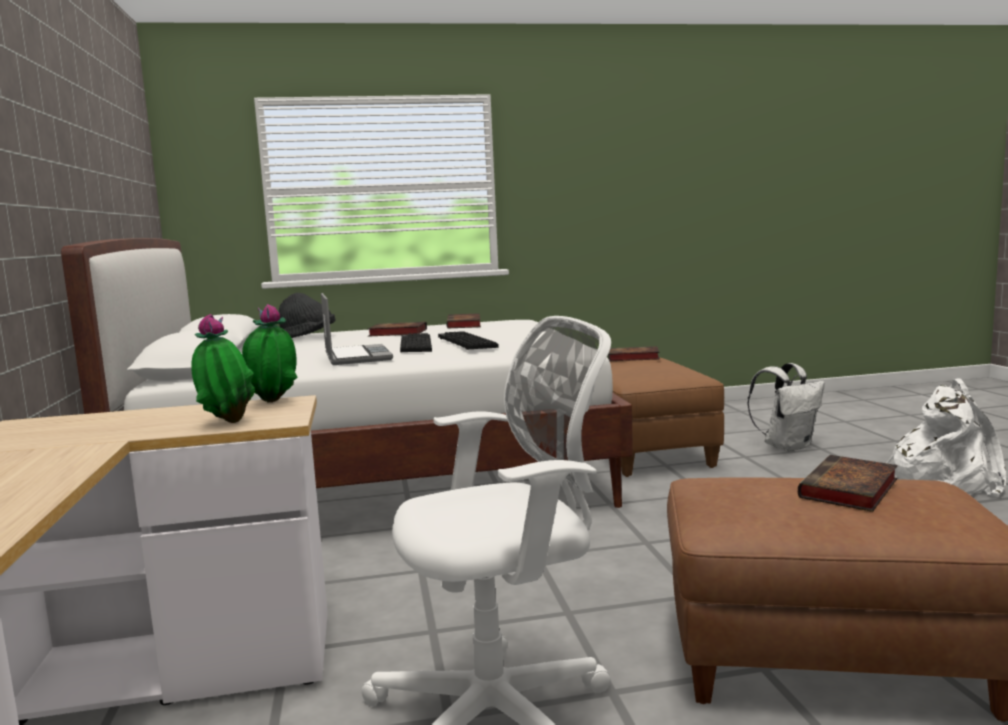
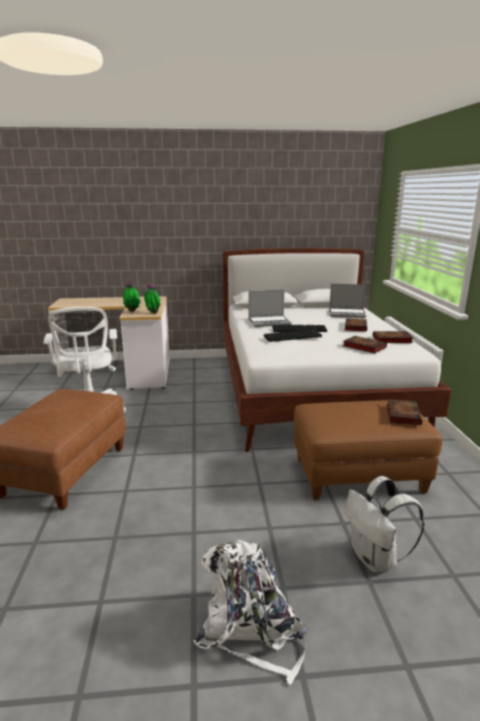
camera: 95 degrees right, 10 degrees up
(308, 338) = (347, 314): black hat -> laptop
(849, 490) = (58, 415): book -> book (363, 347)

